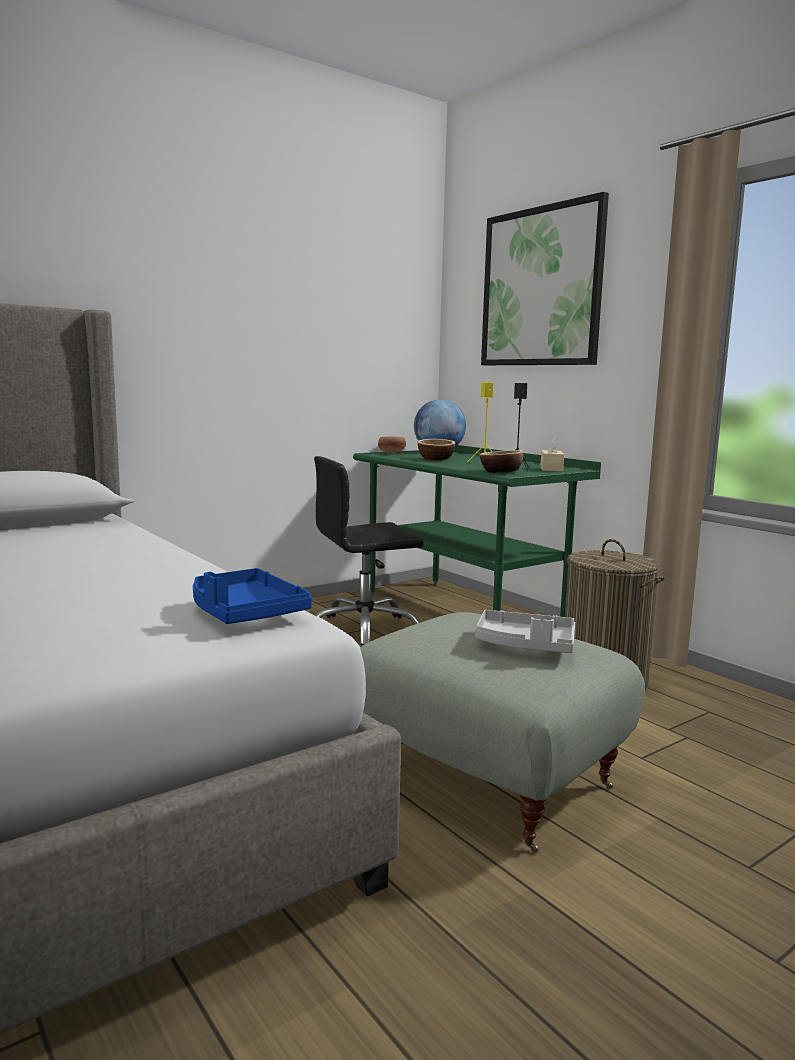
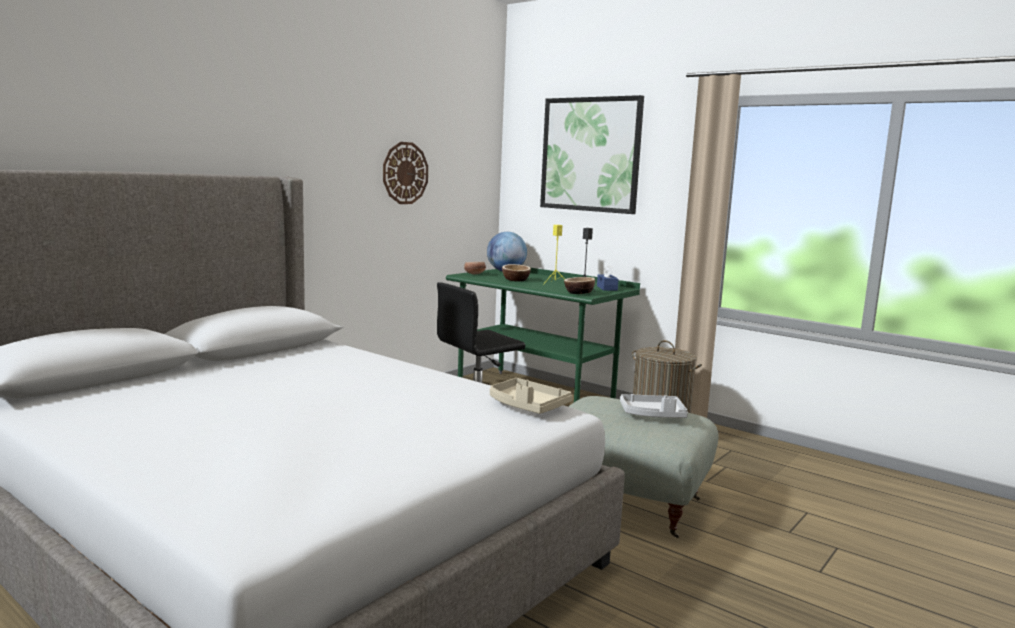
camera: 15 degrees left, 0 degrees up
(244, 613) = (527, 406): blue tray -> beige tray
(290, 318) = (405, 173): none -> wall clock
(551, 468) = (607, 288): beige tissue box -> blue tissue box

